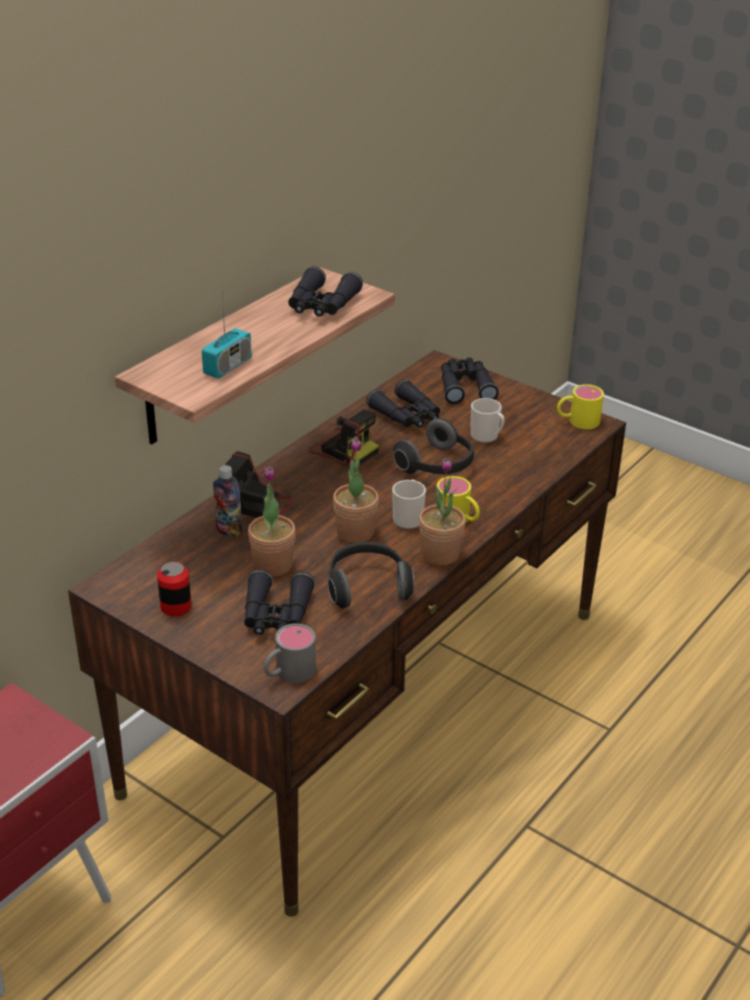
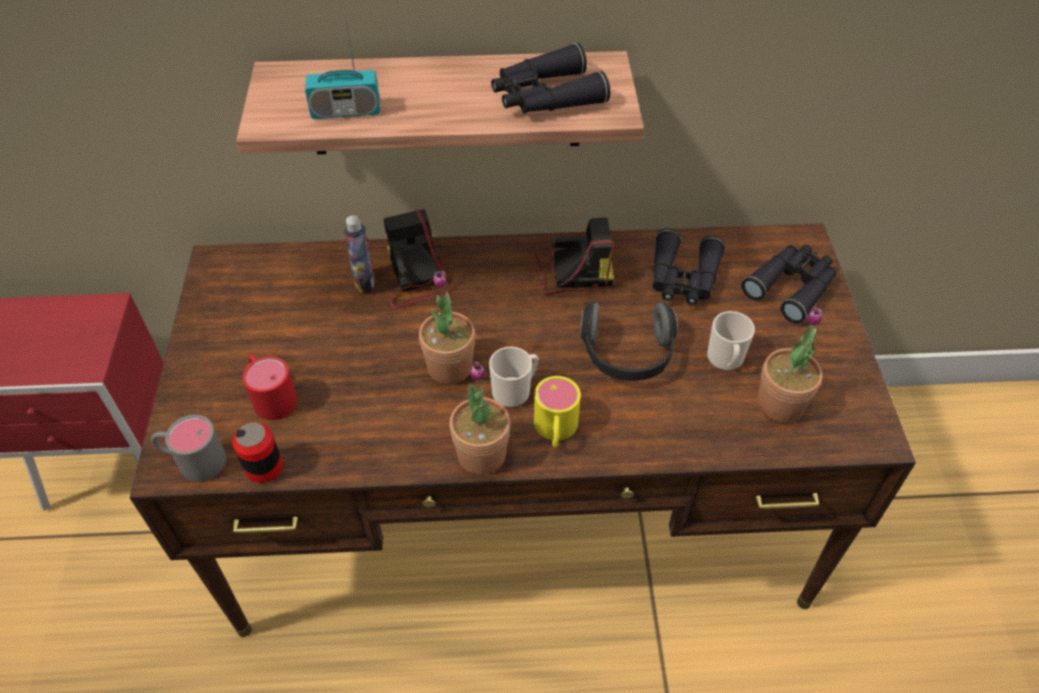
camera: 50 degrees right, 15 degrees up
(176, 607) = (225, 322): can -> can (264, 467)
(273, 565) = (342, 343): potted plant -> potted plant (780, 405)
(276, 615) = (270, 395): black binoculars -> red mug
(343, 449) = (571, 272): camera -> camera turned 90 degrees counterclockwise
(367, 587) = (373, 432): headphones -> none
(577, 421) = (855, 416): yellow mug -> none

